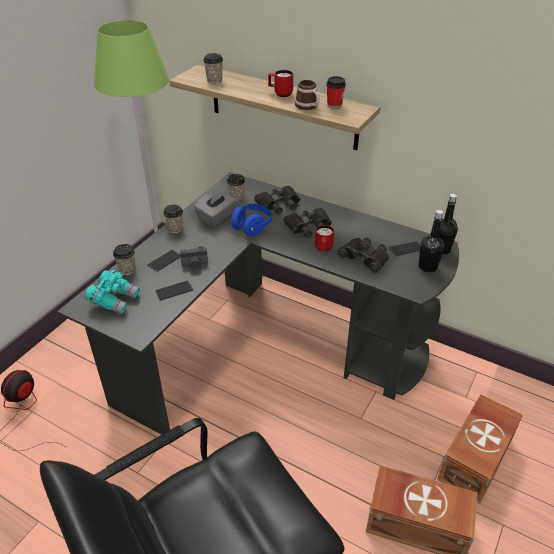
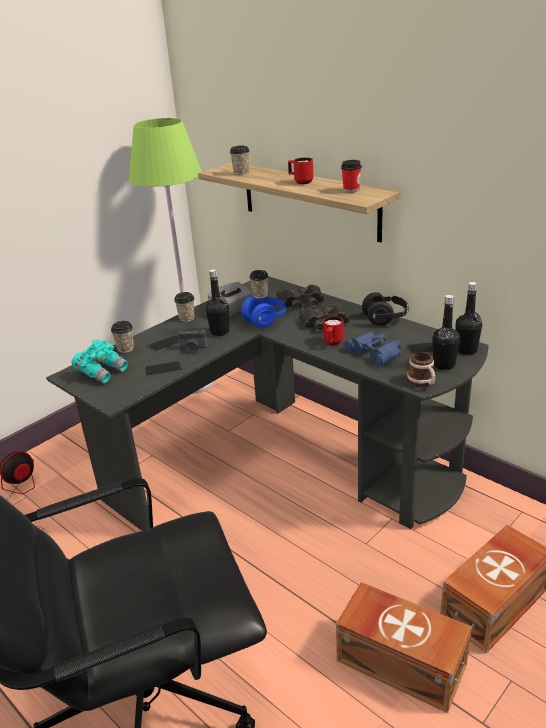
camera: 15 degrees right, 10 degrees down
(214, 243) = (220, 332): none -> black bottle
(308, 107) = (323, 191): mug -> mug (423, 382)
(361, 219) = (385, 319): none -> black headphones
(364, 258) = (374, 353): black binoculars -> blue binoculars

